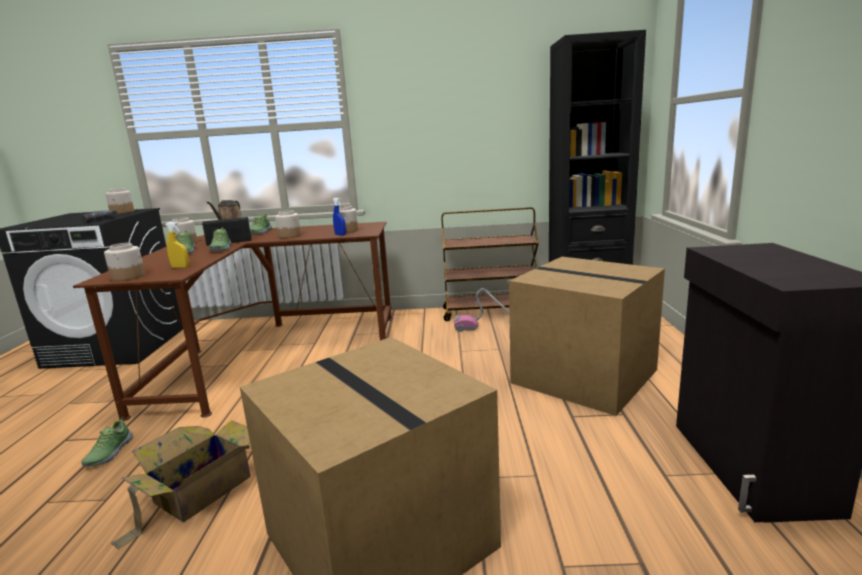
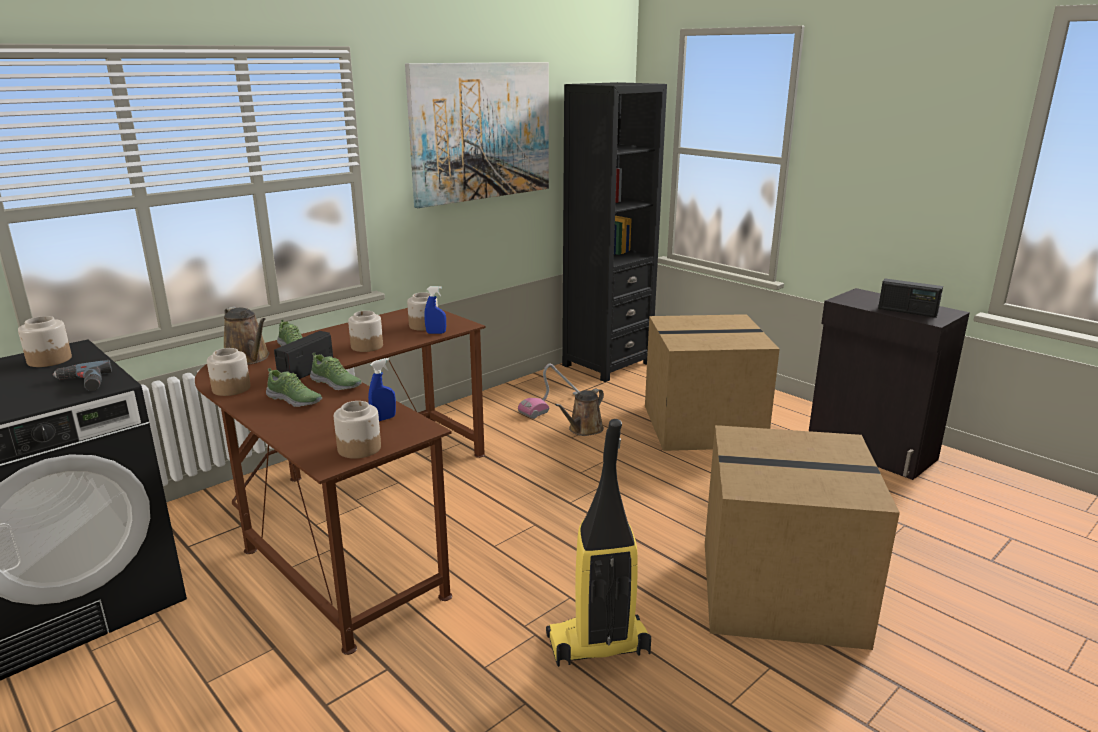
camera: 45 degrees left, 5 degrees up
(108, 453) = (422, 680): shoe -> none
(180, 267) = (383, 419): yellow spray bottle -> blue spray bottle
(199, 492) = (597, 646): cardboard box -> vacuum cleaner
(460, 91) = (481, 132): none -> picture
(478, 349) = (583, 430): none -> brown watering can
(490, 312) = (525, 389): brown cart -> none
(776, 269) = (907, 311): none -> radio

